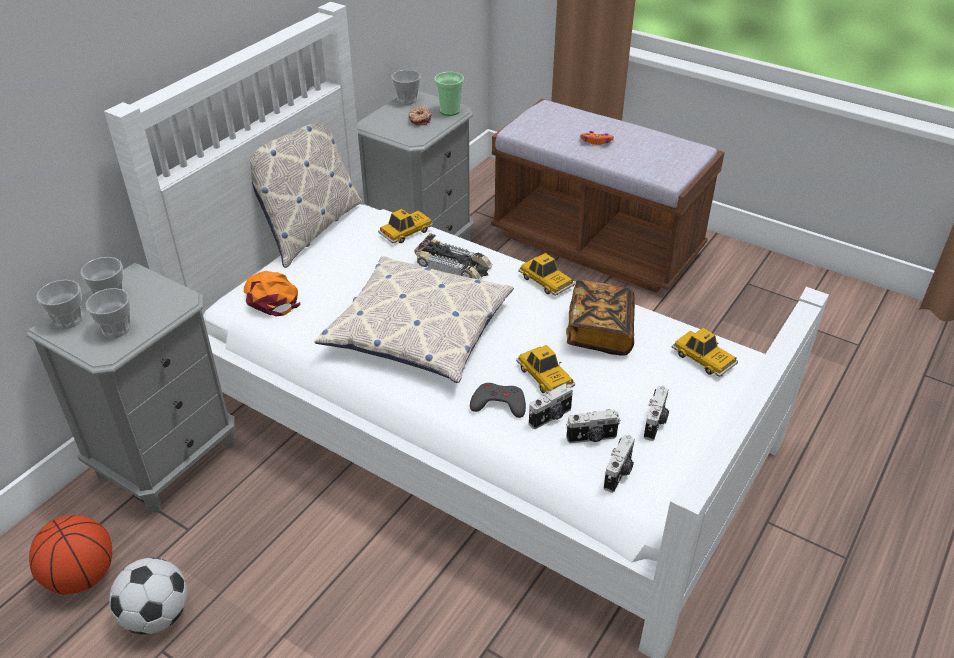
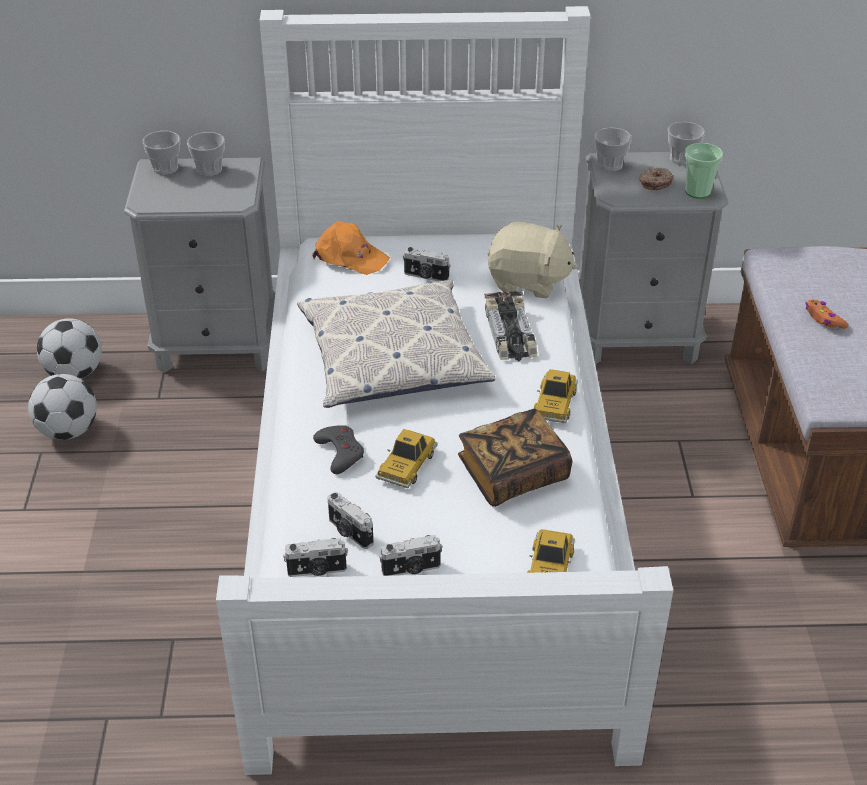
camera: 55 degrees right, 0 degrees up
(82, 577) = (75, 373): basketball -> football
(116, 329) = (175, 193): cup -> cup (610, 165)
(271, 297) = (350, 257): orange cap -> orange cap turned 90 degrees clockwise
(307, 228) = (470, 227): pillow -> none
(406, 232) = (528, 282): toy car -> beige plush toy
(551, 417) = (353, 493): camera -> camera (426, 276)

